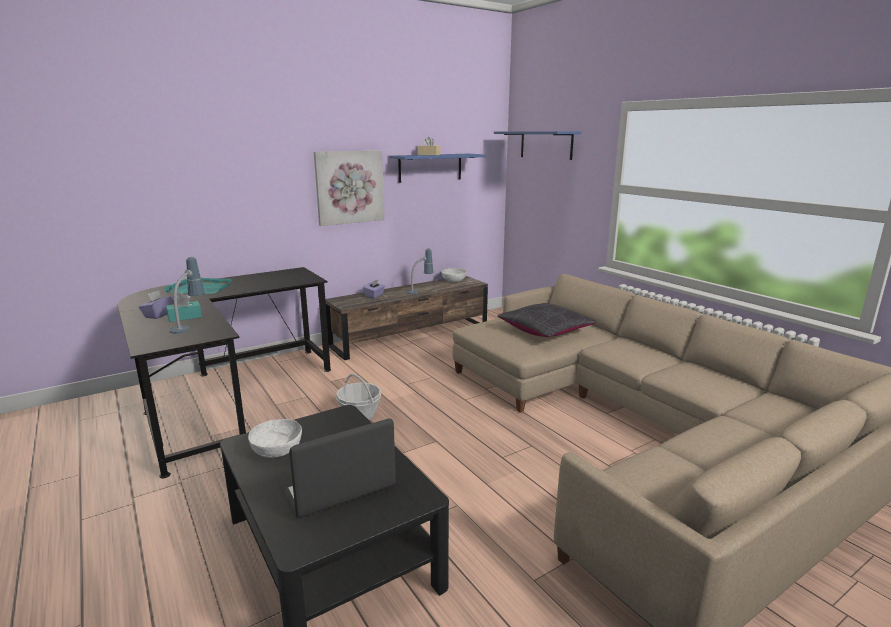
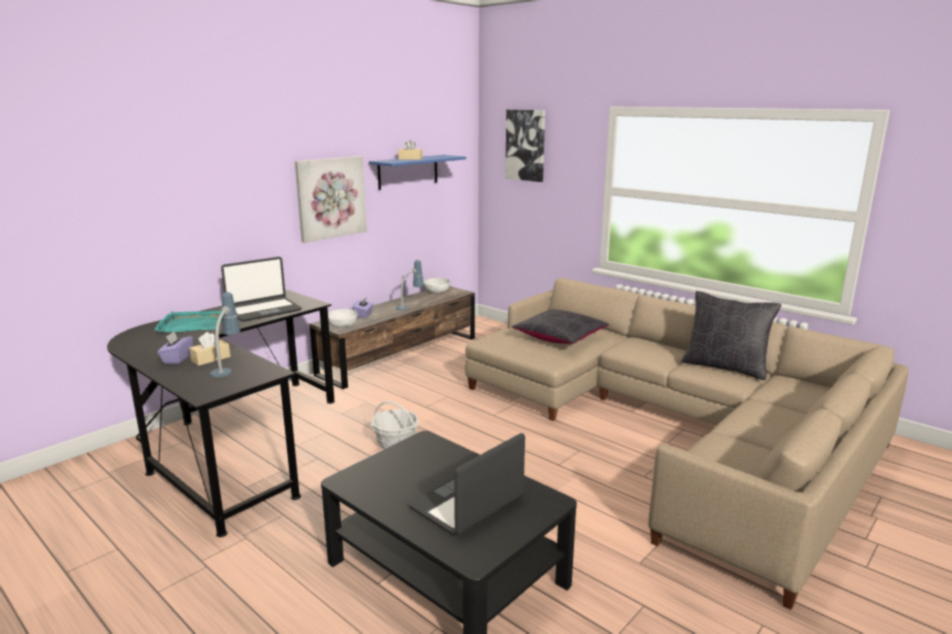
camera: 15 degrees left, 0 degrees up
(184, 317) = (211, 359): turquoise tissue box -> beige tissue box
(267, 282) = (264, 310): none -> laptop
(277, 450) = (385, 482): white bowl -> white bowl (342, 325)
(546, 145) = (526, 145): blue shelf -> picture
(709, 377) = (725, 367): none -> black pillow

